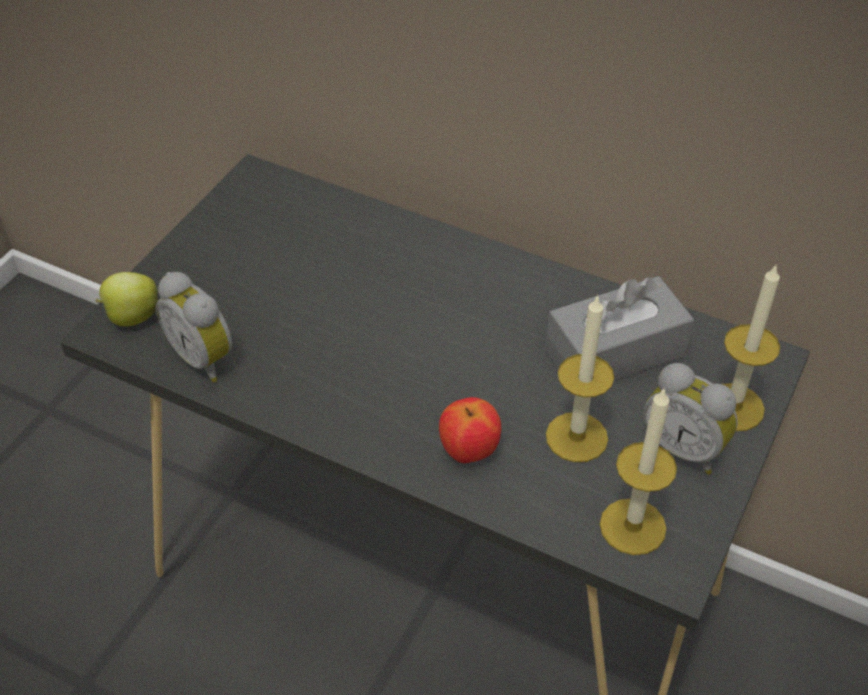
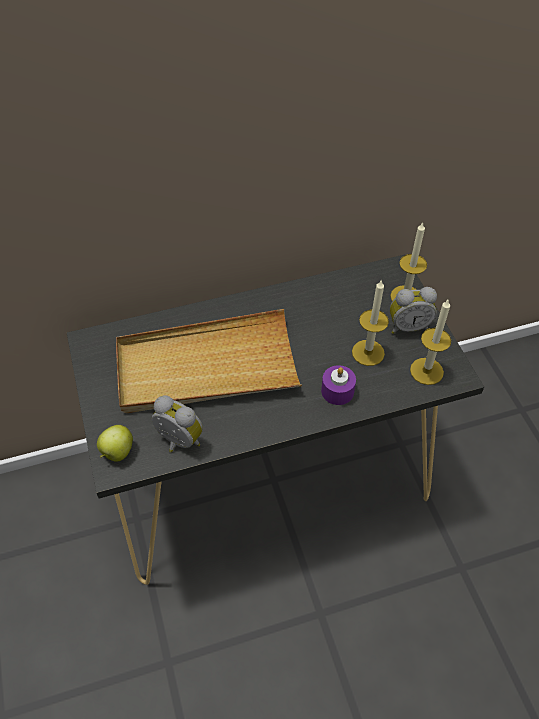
camera: 45 degrees left, 5 degrees up
(205, 357) = (178, 442): alarm clock -> alarm clock turned 150 degrees counterclockwise
(345, 299) = (206, 367): none -> beige tray
(469, 452) = (337, 391): apple -> purple candle
(615, 352) = (341, 307): grey tissue box -> none

